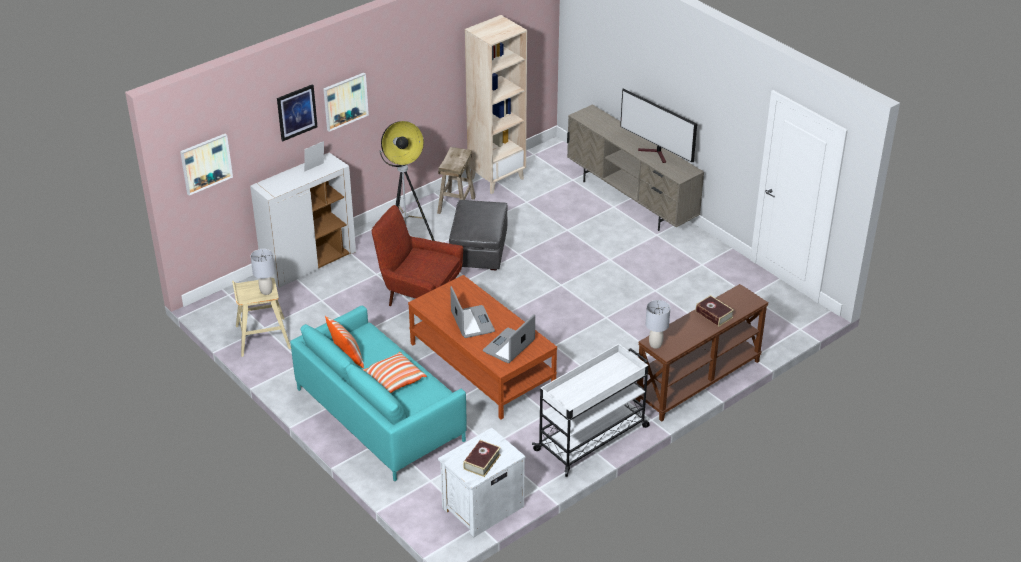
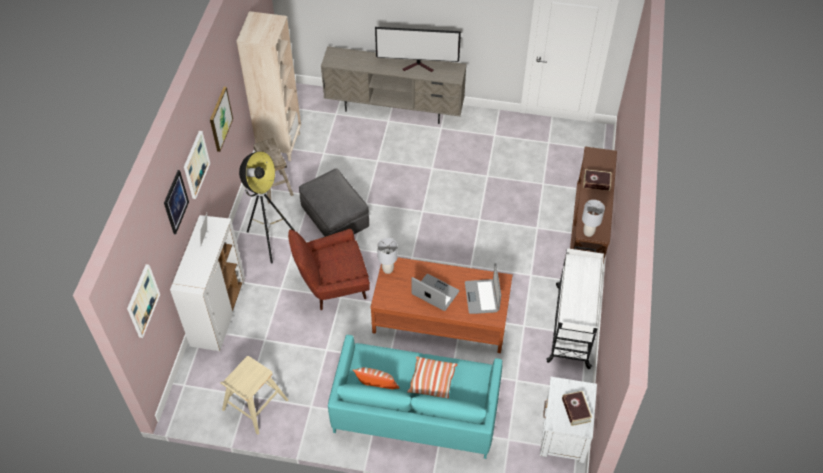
camera: 40 degrees left, 15 degrees up
(266, 291) = (256, 373): grey table lamp -> grey table lamp (388, 270)
(407, 88) = (220, 119): none -> picture

